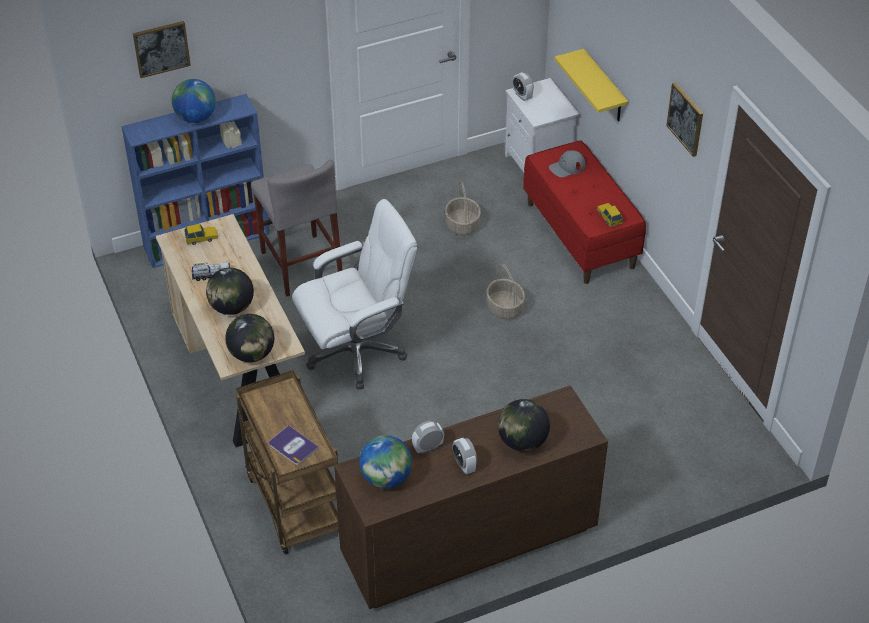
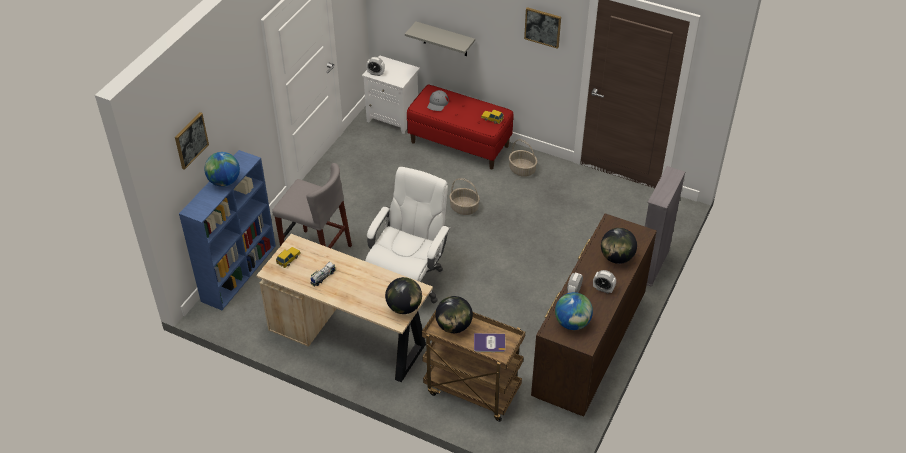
camera: 40 degrees left, 0 degrees up
(231, 307) = (358, 288): globe -> globe (453, 326)
(462, 225) = (388, 175): basket -> basket (522, 170)
(604, 87) = (445, 39): yellow shelf -> grey shelf
(650, 503) = (652, 265): none -> grey bookcase

